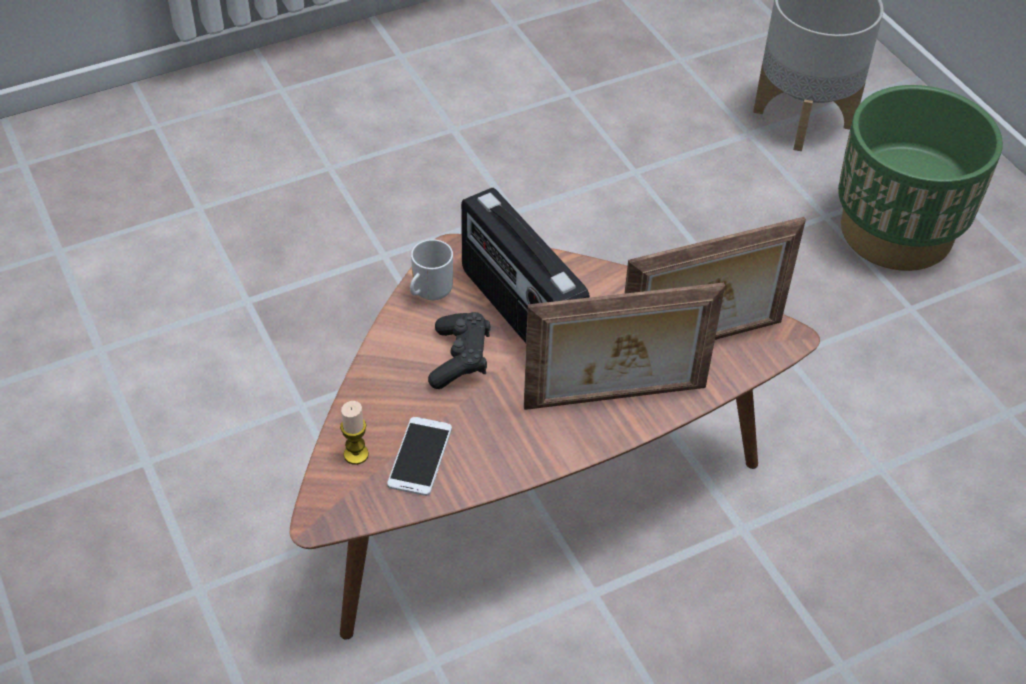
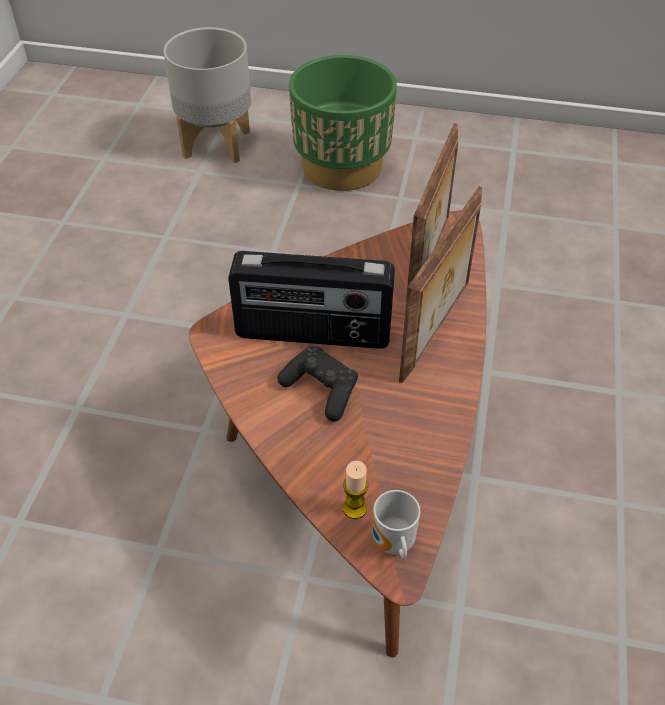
camera: 50 degrees left, 0 degrees up
(420, 456) = (392, 469): phone -> none
(429, 293) = (239, 369): mug -> mug (392, 544)

